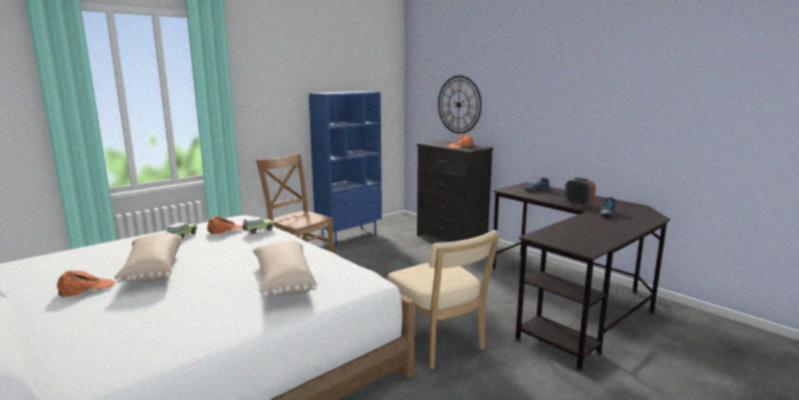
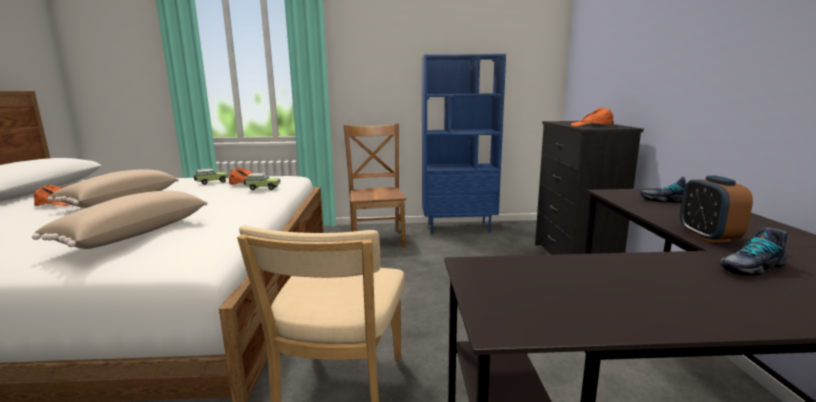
camera: 40 degrees right, 0 degrees up
(459, 104) = (614, 66): wall clock -> none

